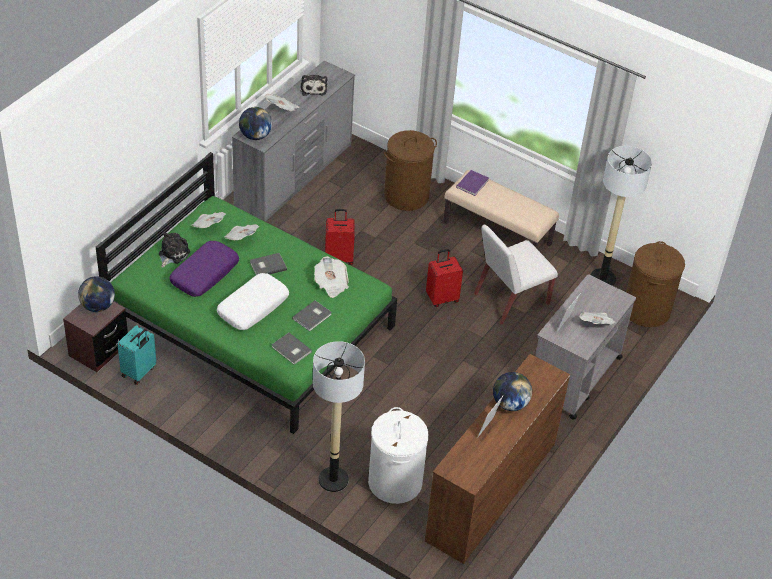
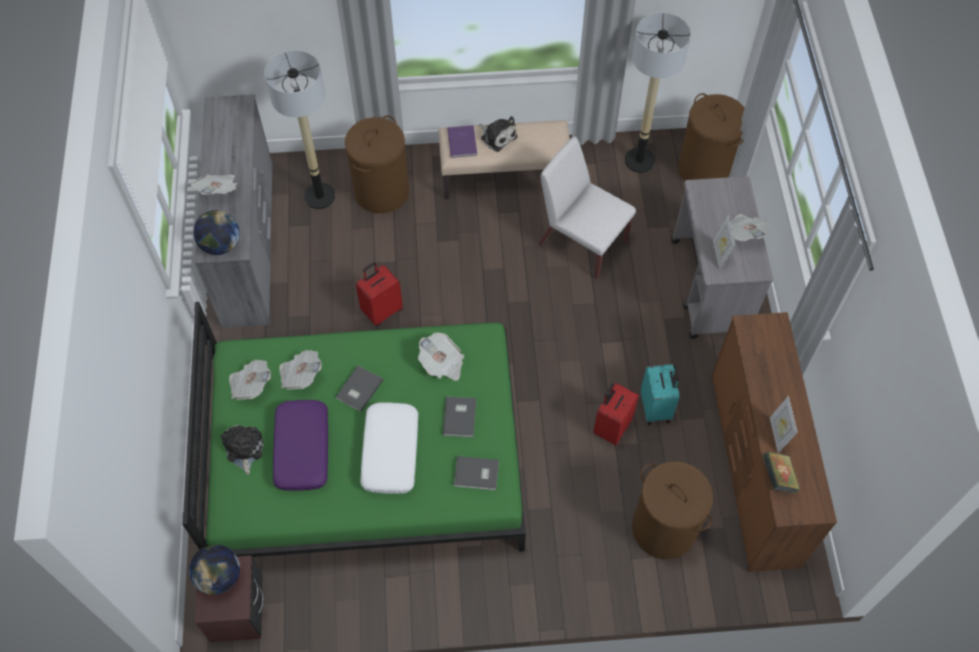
camera: 35 degrees left, 15 degrees up
(139, 372) = (305, 602): turquoise suitcase -> turquoise suitcase (656, 408)
(313, 88) = (227, 141): plush toy -> plush toy (497, 136)
(333, 480) = (607, 572): floor lamp -> floor lamp (319, 196)
(394, 482) = (663, 528): white laundry basket -> brown laundry basket
(442, 298) = (520, 286): red suitcase -> red suitcase (611, 427)
(462, 449) = (778, 477): none -> book
(510, 299) = (581, 242): white chair -> white chair turned 105 degrees clockwise
(510, 404) = (769, 389): globe -> none

